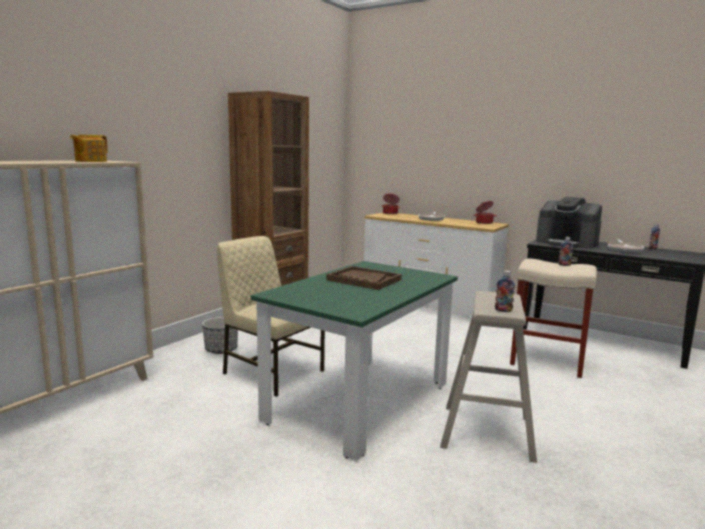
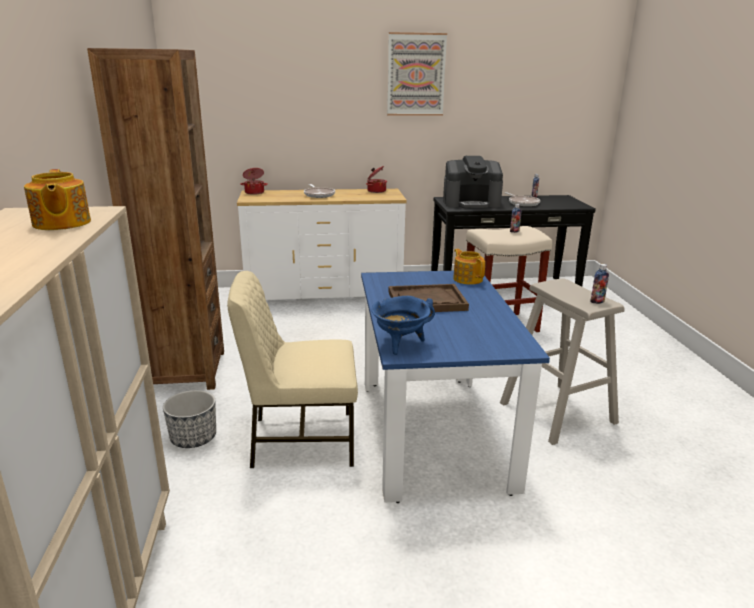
camera: 40 degrees left, 10 degrees up
(285, 291) = (400, 344): none -> blue cooking pot
(359, 401) = (433, 432): green dining table -> blue dining table
(430, 278) = (467, 279): none -> teapot
(532, 123) = (416, 75): none -> picture

